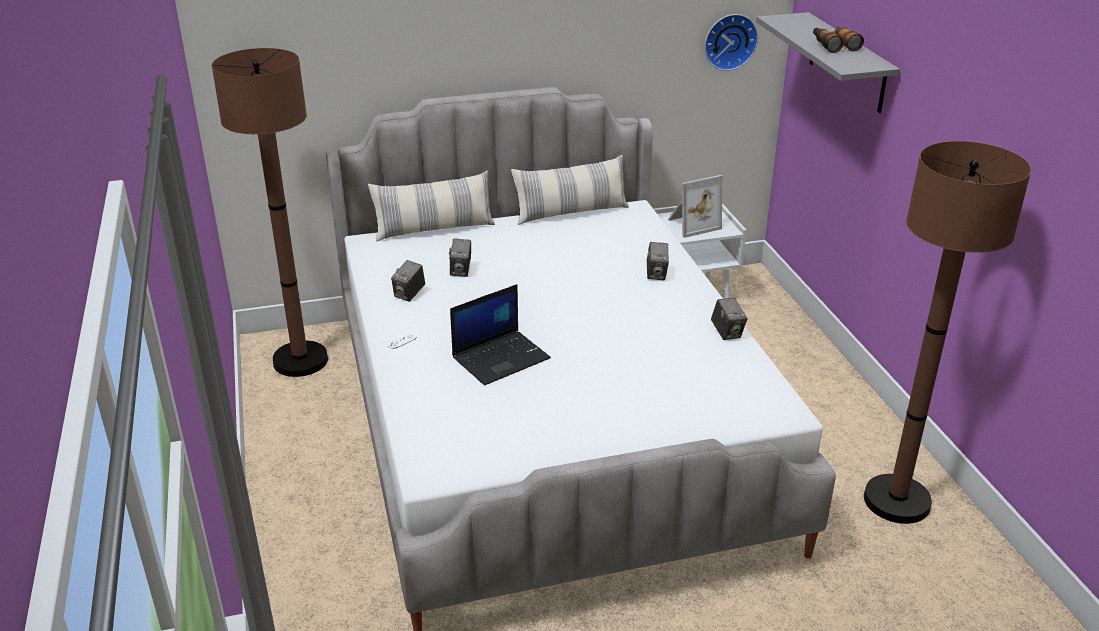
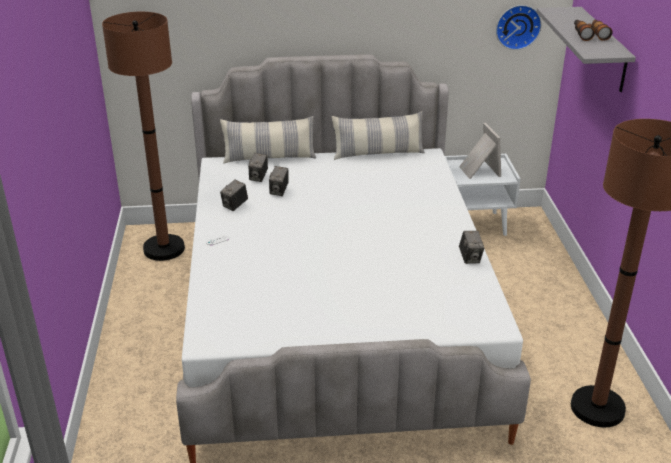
camera: 10 degrees right, 0 degrees up
(501, 357) = (288, 260): laptop -> none
(656, 274) = (429, 207): camera -> camera (258, 177)
(691, 224) = (478, 170): picture frame -> picture frame turned 90 degrees counterclockwise

